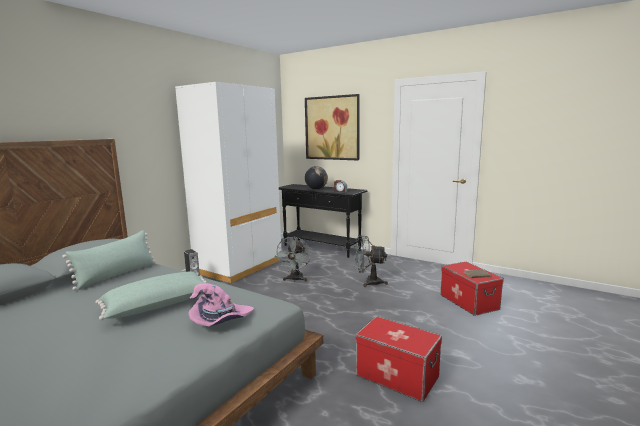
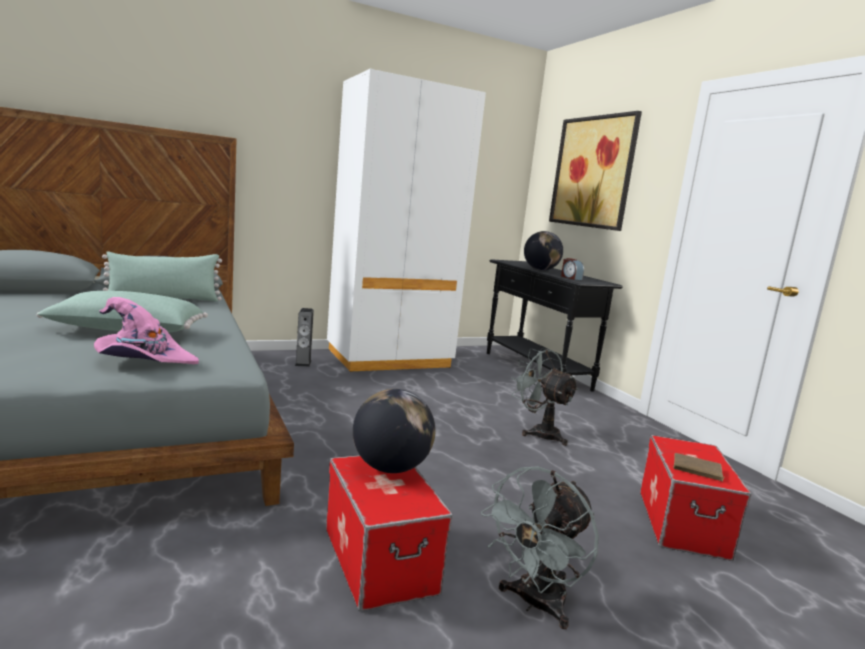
camera: 30 degrees right, 0 degrees up
(295, 280) = (435, 394): grey fan -> grey fan (534, 604)
(387, 326) = (390, 468): none -> globe

